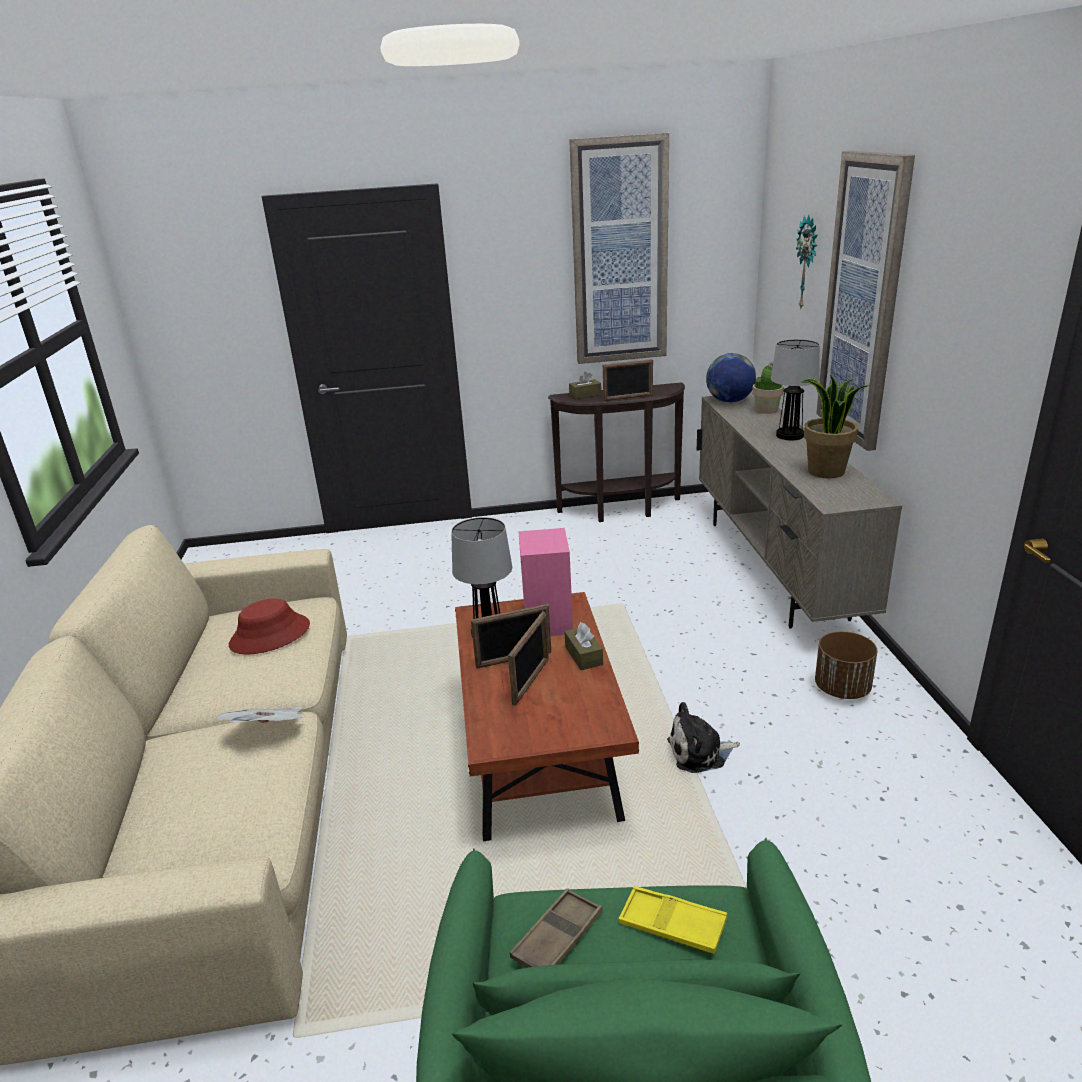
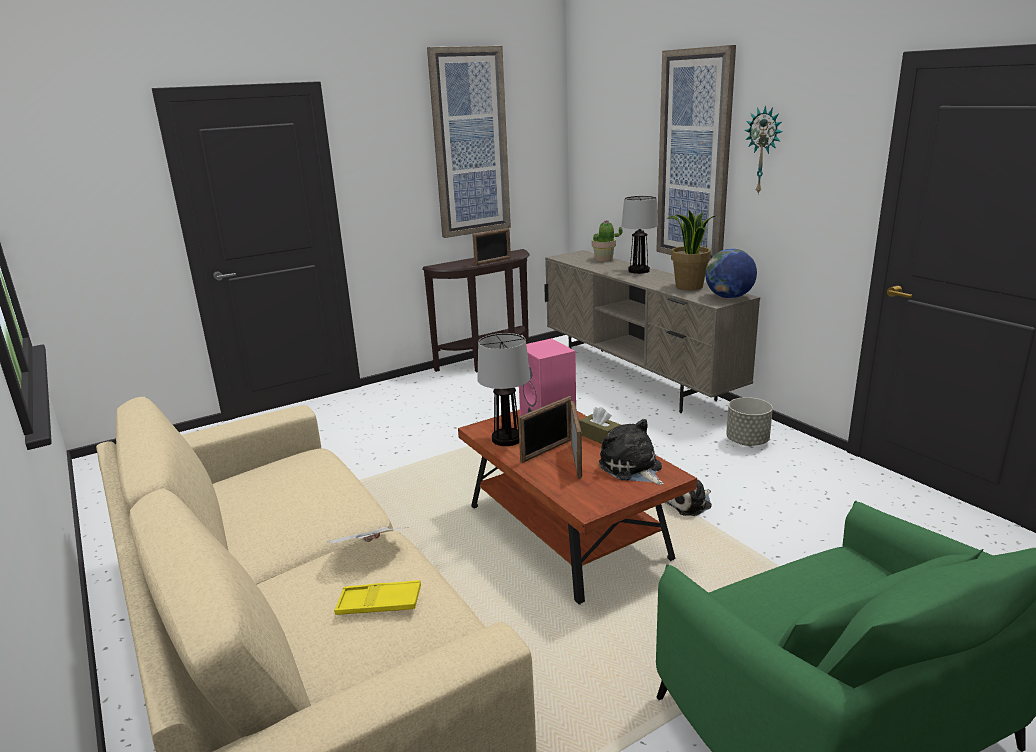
camera: 25 degrees left, 5 degrees down
(270, 635) = (298, 482): red hat -> none
(557, 937) = (765, 609): brown tray -> none
(579, 708) = (632, 468): none -> plush toy
(585, 395) = (454, 263): brown tissue box -> none
(672, 924) = (832, 576): yellow tray -> yellow tray (379, 603)
(729, 401) = (570, 257): globe -> globe (729, 297)
(808, 263) = (629, 140): wall clock -> wall clock (764, 150)
(842, 689) = (747, 441): brown planter -> grey planter

